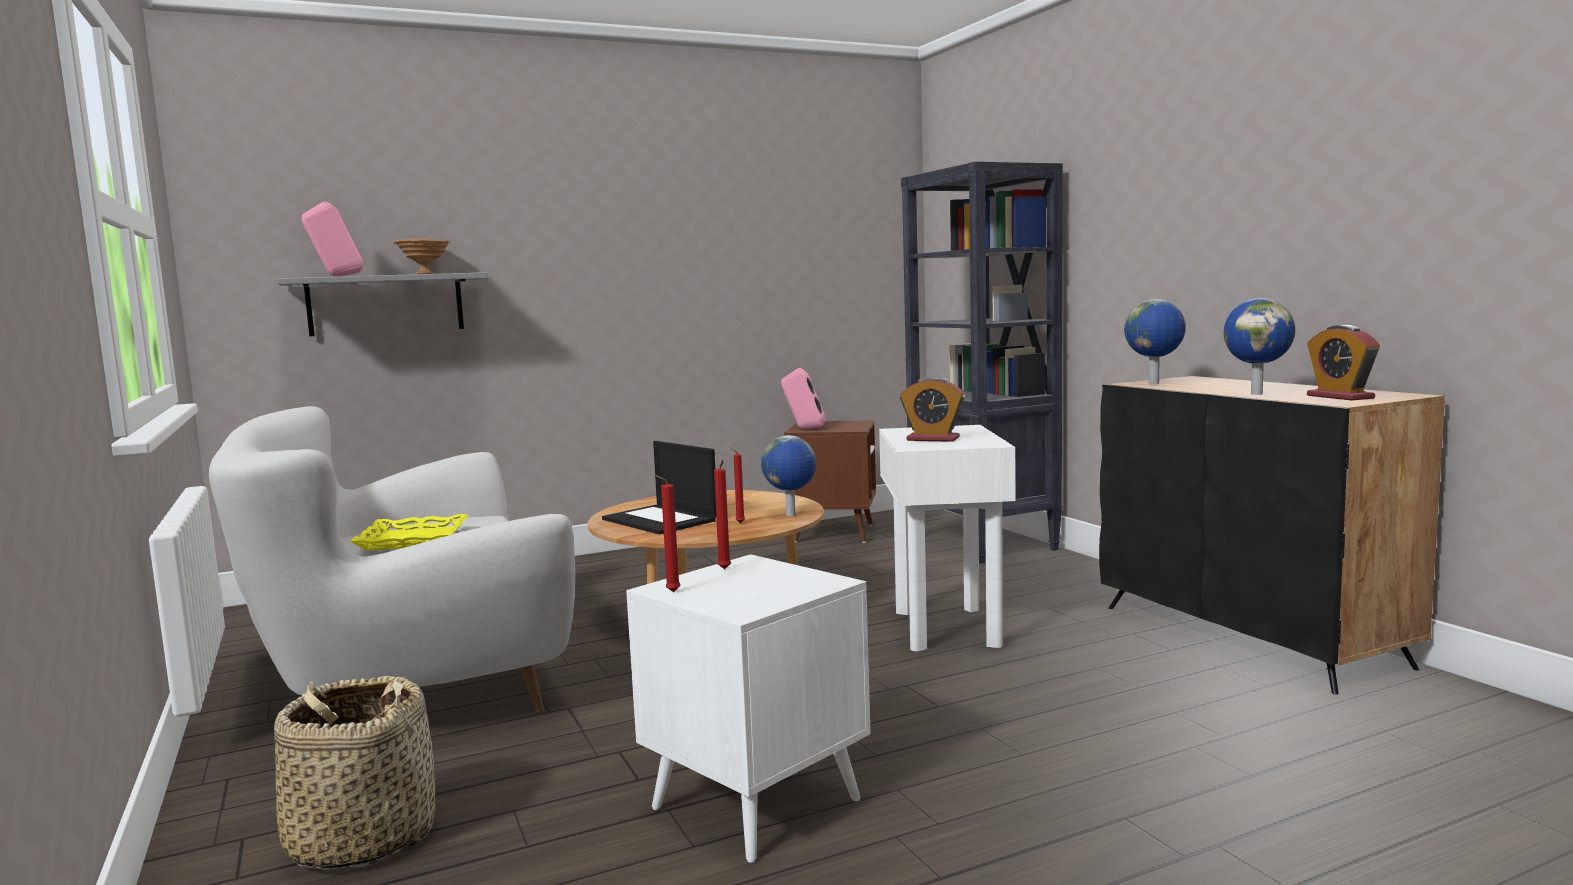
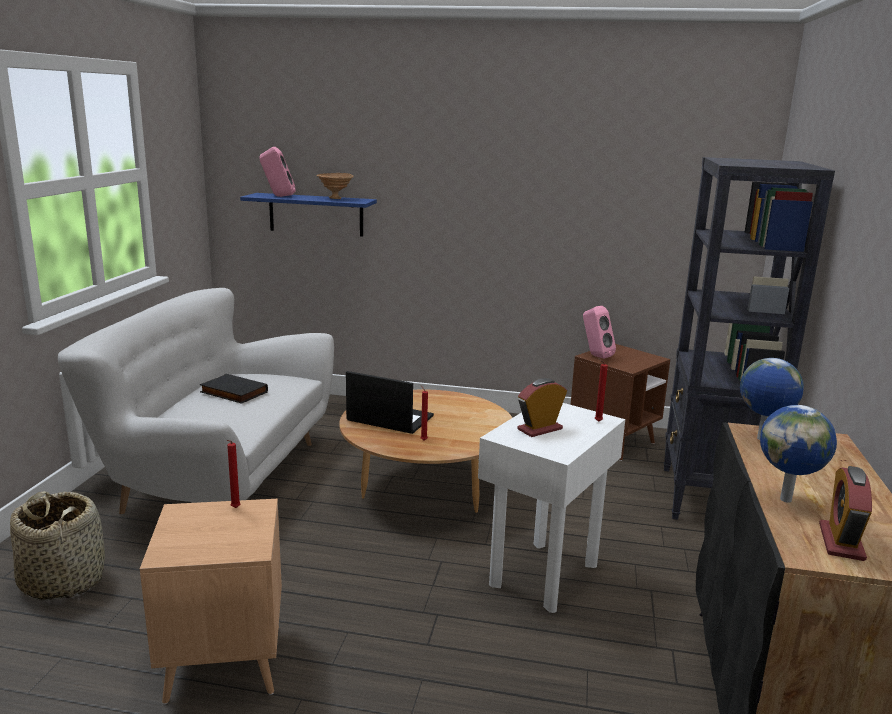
camera: 35 degrees right, 10 degrees up
(386, 304) = (316, 214): grey shelf -> blue shelf
(412, 540) = (232, 392): yellow tray -> black book
(661, 520) = (388, 418): laptop -> laptop turned 120 degrees clockwise
(670, 592) = (173, 518): red candle -> red candle (597, 421)
(756, 804) = (224, 662): white side table -> brown side table
(791, 515) = (466, 444): globe -> none
(933, 439) = (540, 429): alarm clock -> alarm clock turned 90 degrees clockwise

